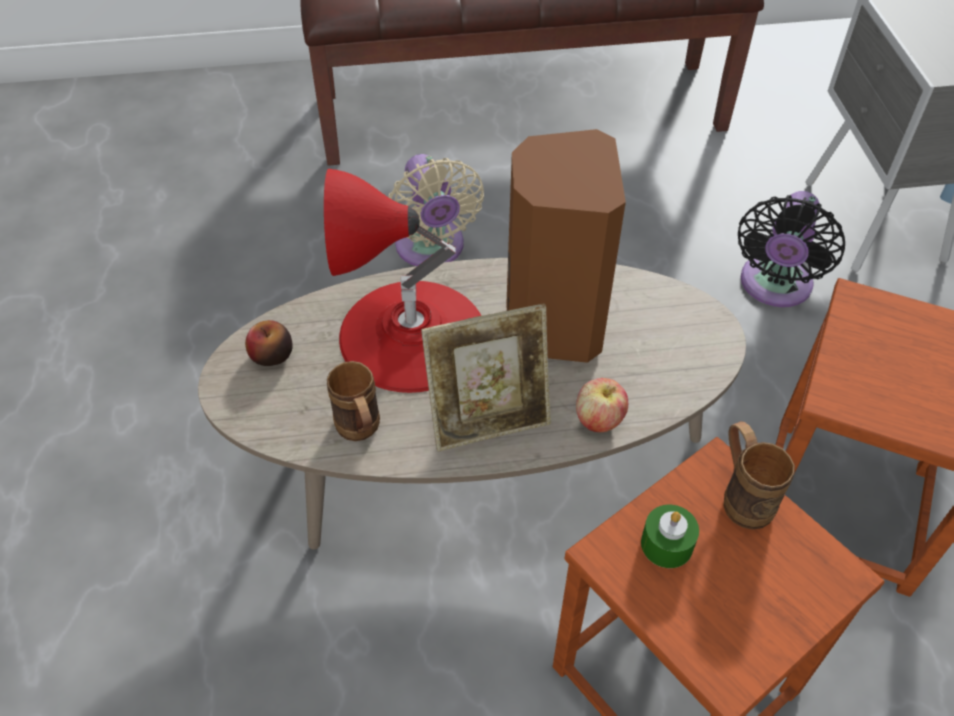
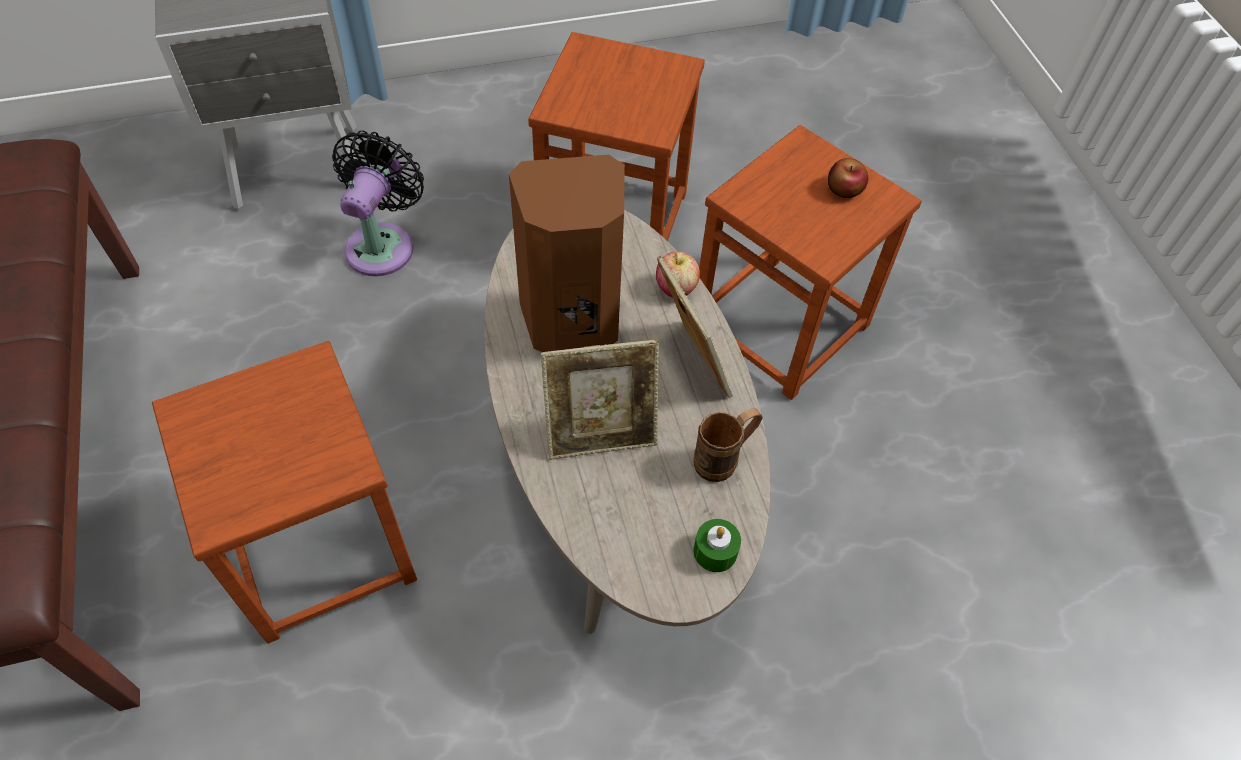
camera: 100 degrees left, 5 degrees up
(271, 355) = (646, 556): apple -> apple (844, 189)
(411, 334) = (601, 434): red table lamp -> picture frame
(431, 249) = (319, 546): beige fan -> brown stool
(666, 544) = (808, 226): green candle -> green candle (715, 551)
(741, 496) = (756, 186): brown mug -> none
(773, 287) = (383, 244): black fan -> black fan turned 90 degrees counterclockwise

